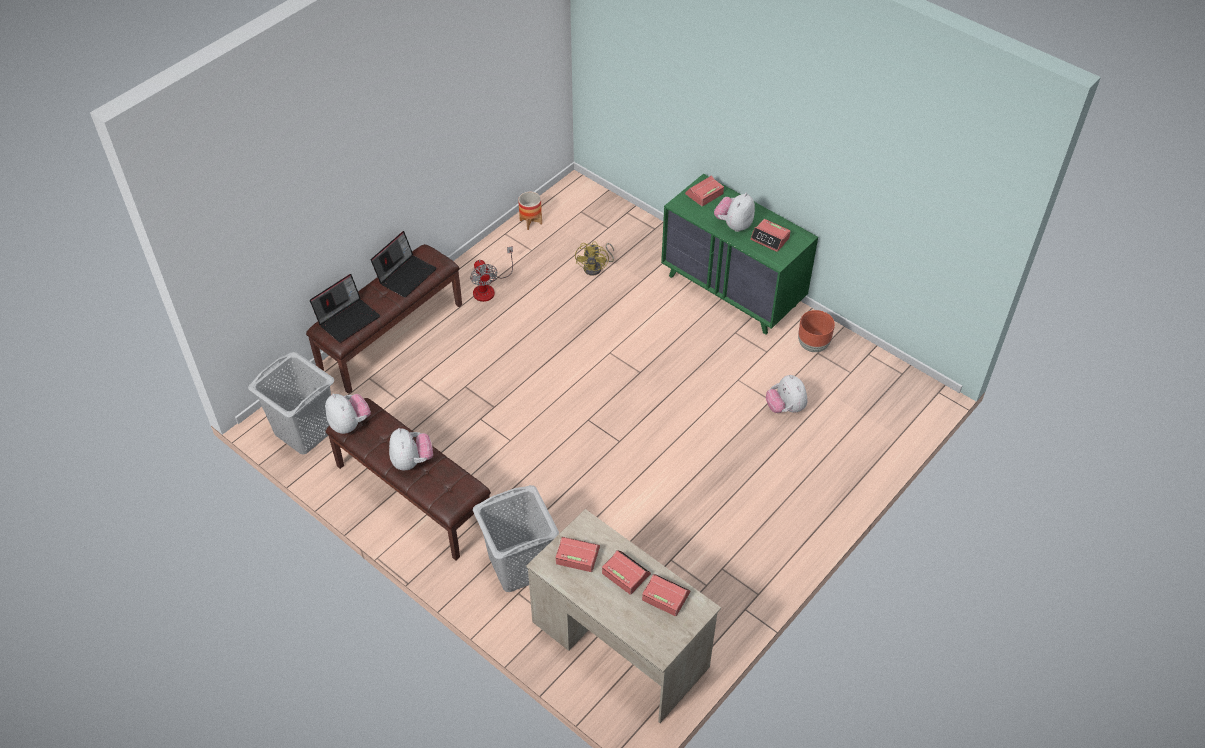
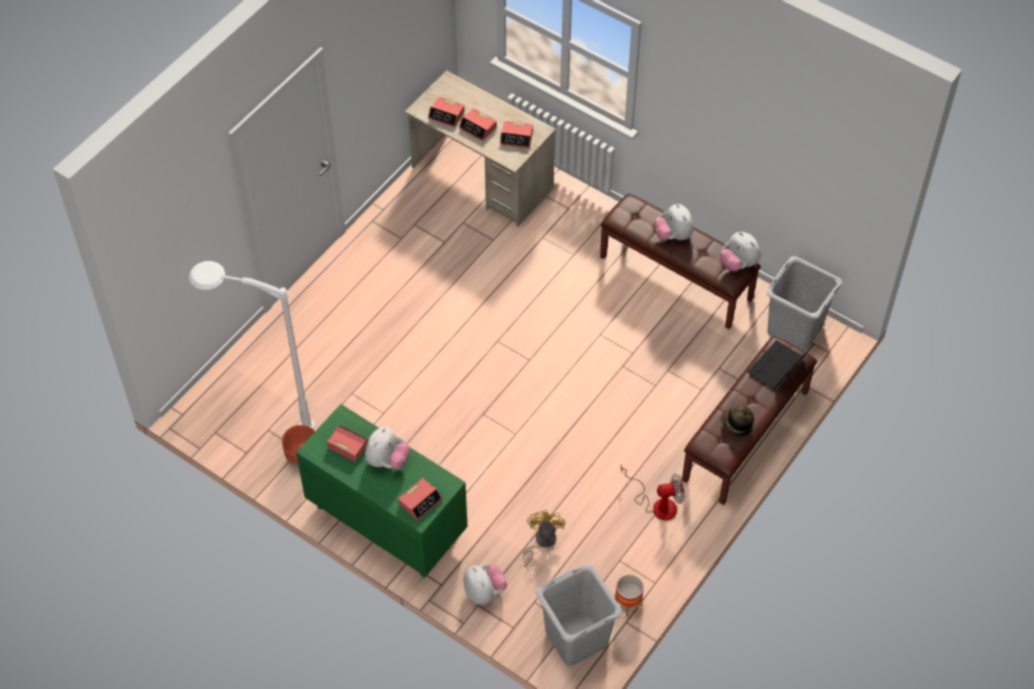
camera: 175 degrees right, 5 degrees up
(406, 275) = (736, 425): laptop -> hat
(488, 288) = (657, 504): fan -> fan turned 105 degrees clockwise
(520, 565) = (571, 229): grey laundry basket -> grey laundry basket (576, 639)
(785, 408) = (337, 386): plush toy -> plush toy (484, 592)
(861, 383) = (259, 418): none -> white floor lamp

